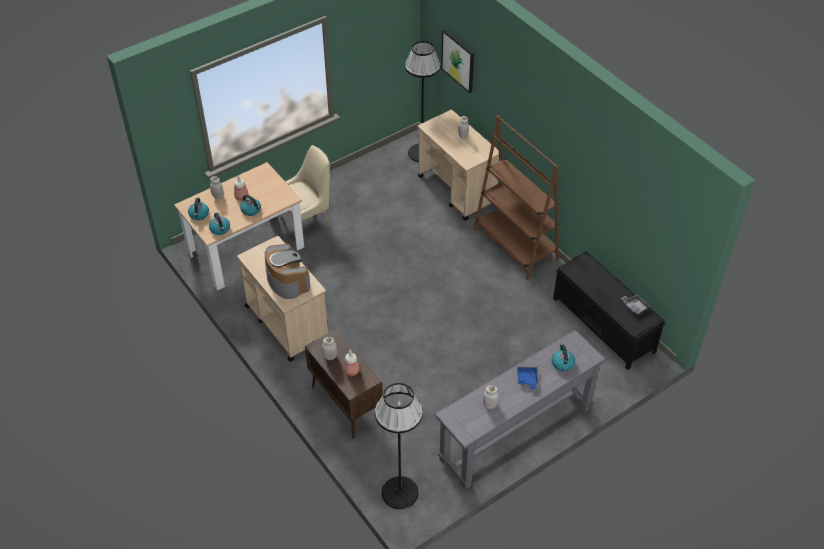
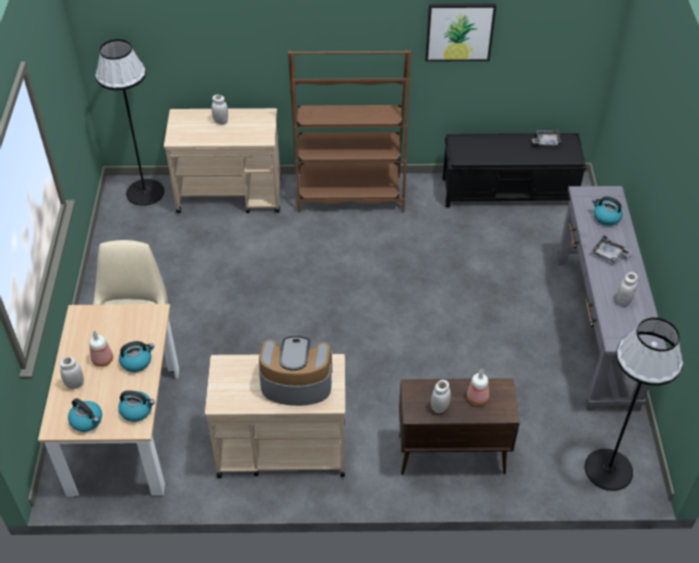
camera: 55 degrees left, 0 degrees up
(458, 60) = (164, 37): picture -> picture (459, 31)
(527, 379) = (609, 254): blue tray -> grey tray

